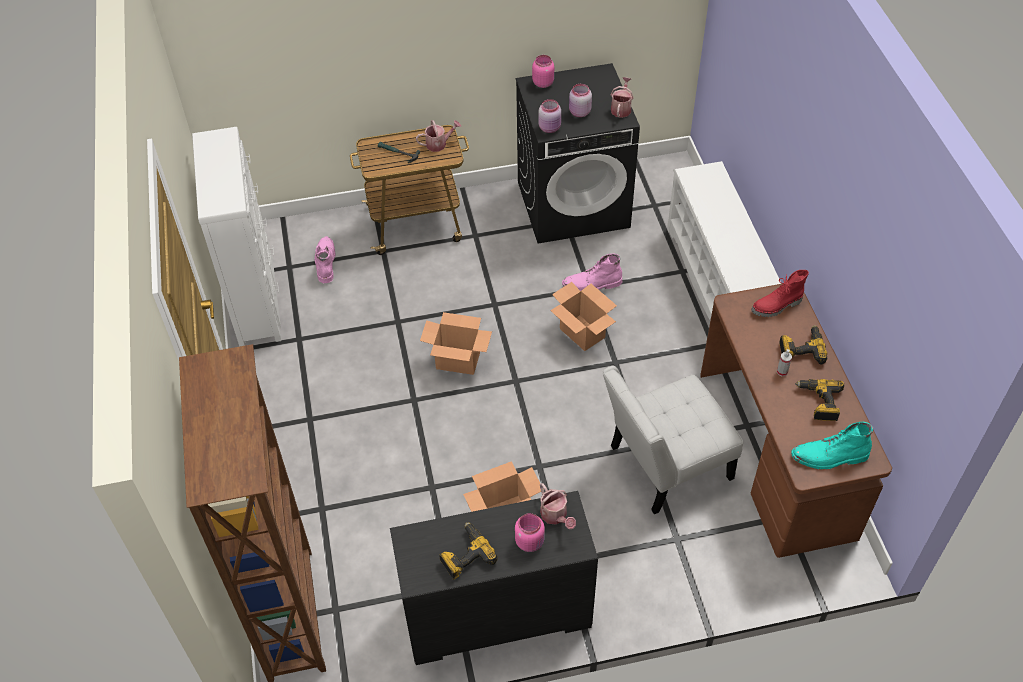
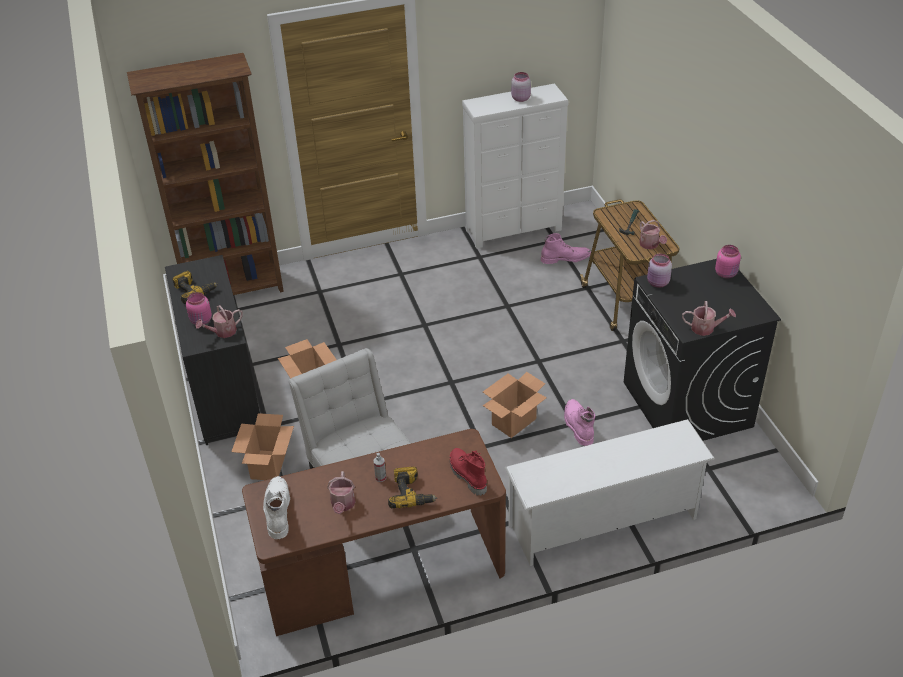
camera: 85 degrees right, 10 degrees down
(458, 361) = (469, 345): cardboard box -> cardboard box (268, 466)
(579, 112) = (688, 300): pink jar -> pink jar (520, 98)
(819, 402) = (343, 505): power drill -> watering can
(829, 457) = (277, 510): turquoise boot -> white boot

